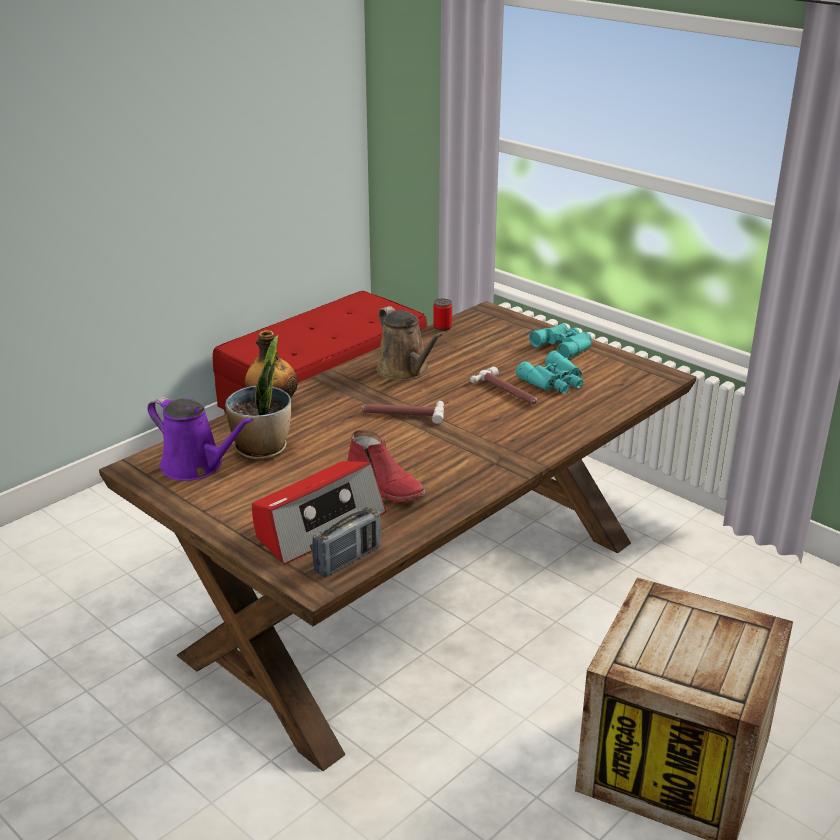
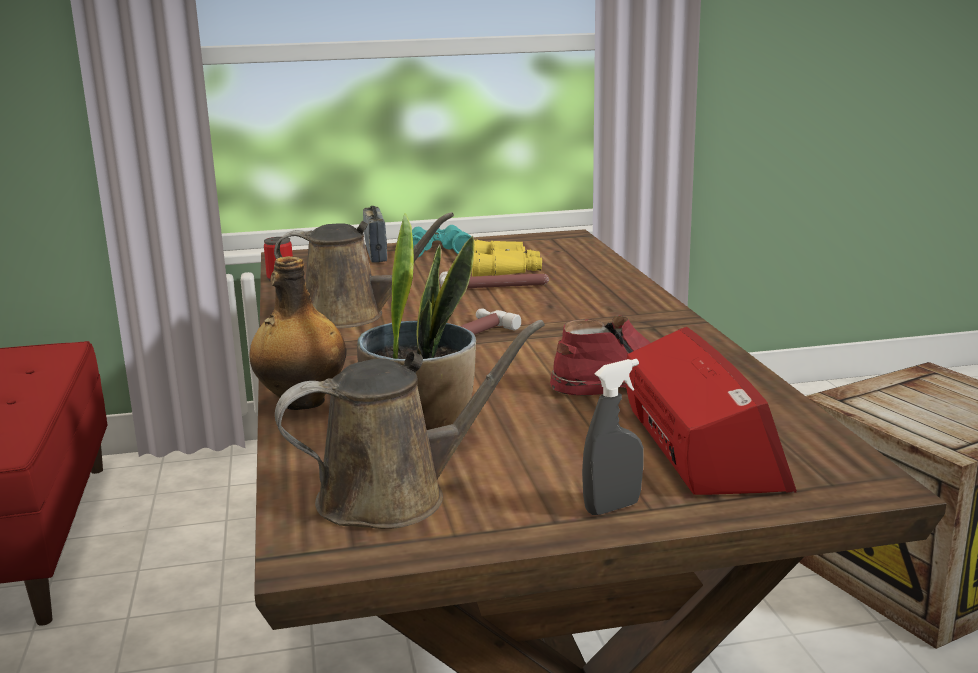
camera: 55 degrees left, 10 degrees down
(196, 466) = (395, 496): purple watering can -> brown watering can
(228, 520) = (612, 507): none -> grey spray bottle
(347, 560) = (816, 448): radio -> radio (376, 255)
(554, 381) = (506, 268): turquoise binoculars -> yellow binoculars

